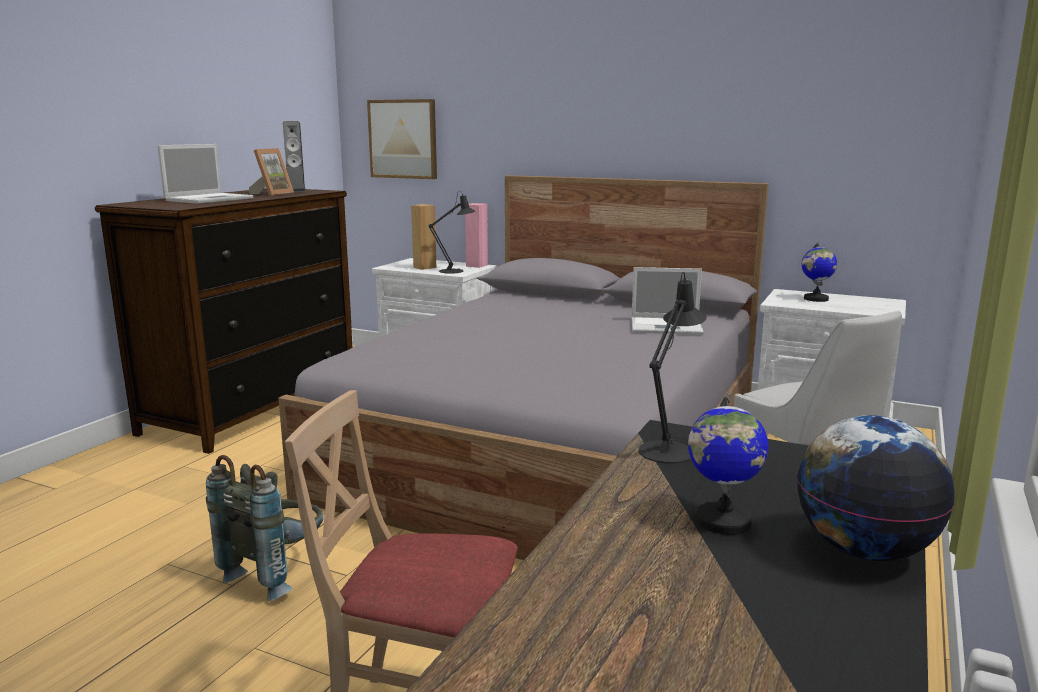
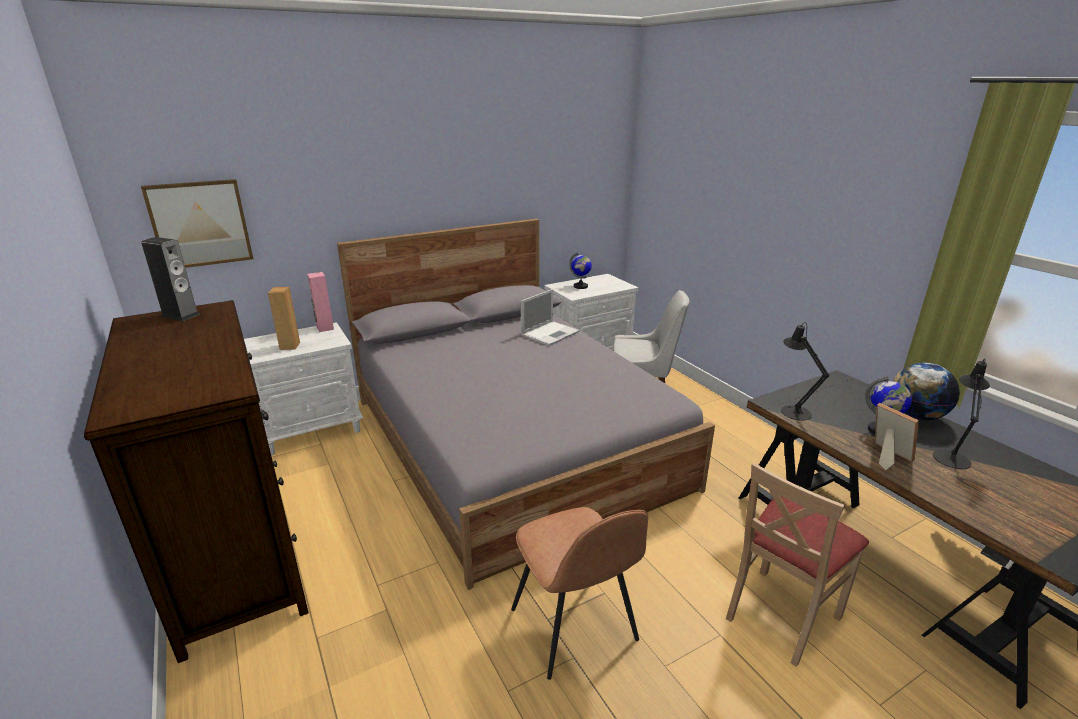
camera: 55 degrees left, 10 degrees up
(210, 199) = (178, 364): laptop -> none
(272, 194) = (192, 330): picture frame -> picture frame (885, 456)
(277, 573) = (574, 627): grey backpack -> brown chair
(455, 271) = (327, 340): black table lamp -> black table lamp (951, 456)

